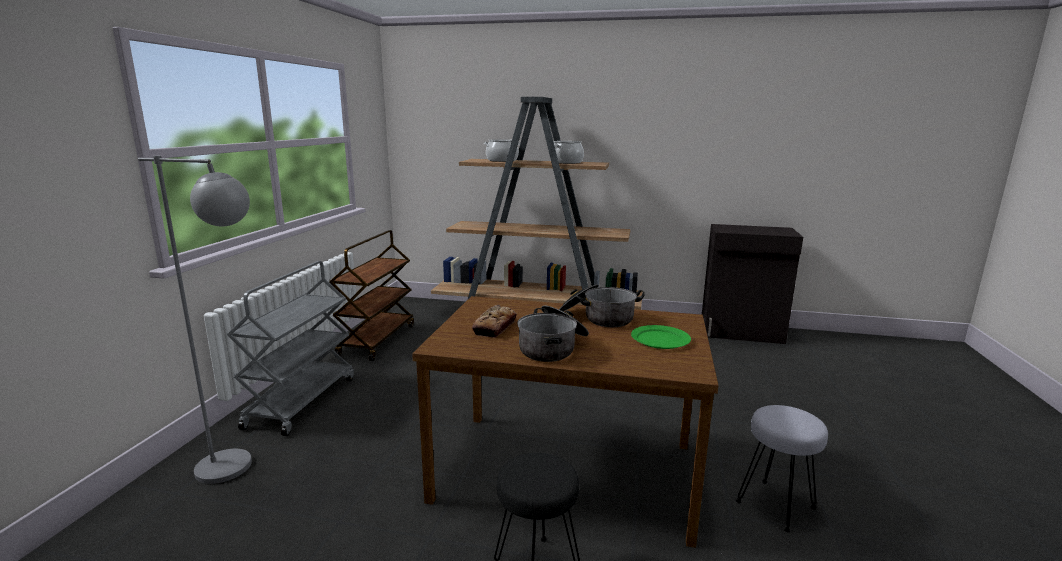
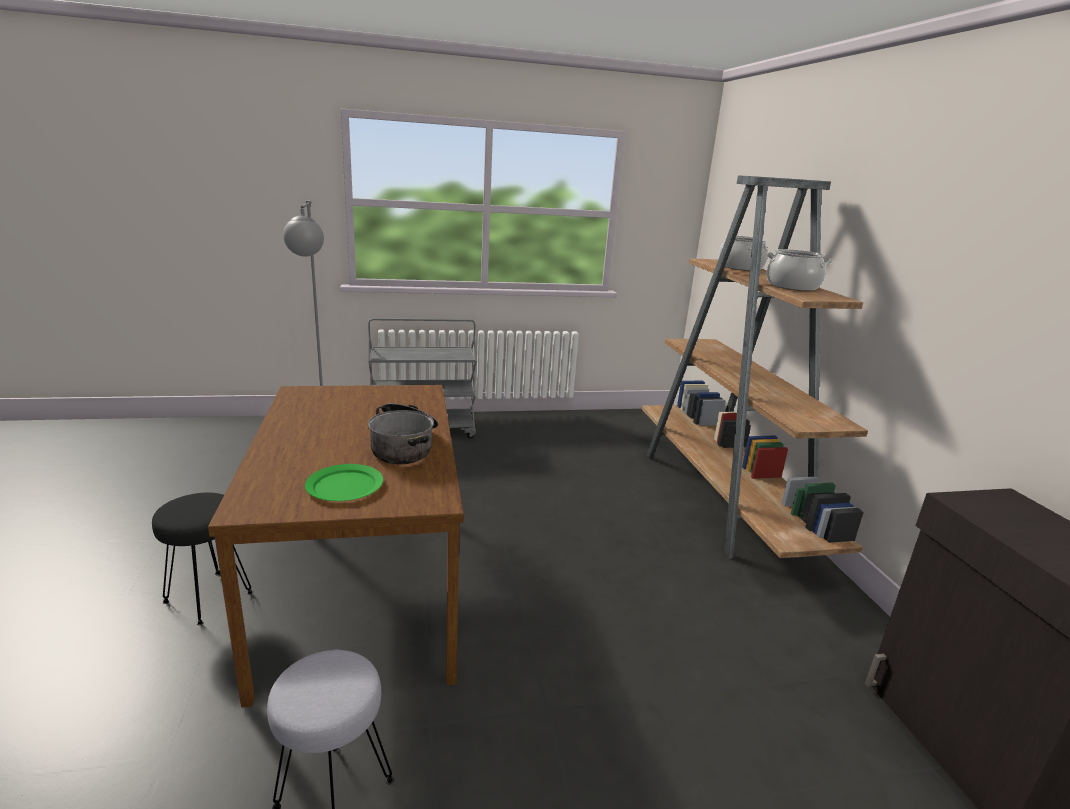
camera: 65 degrees right, 5 degrees up
(377, 340) = (557, 427): brown cart -> none
(495, 327) = (351, 404): bread -> none
(553, 347) = (305, 433): cooking pot -> none

